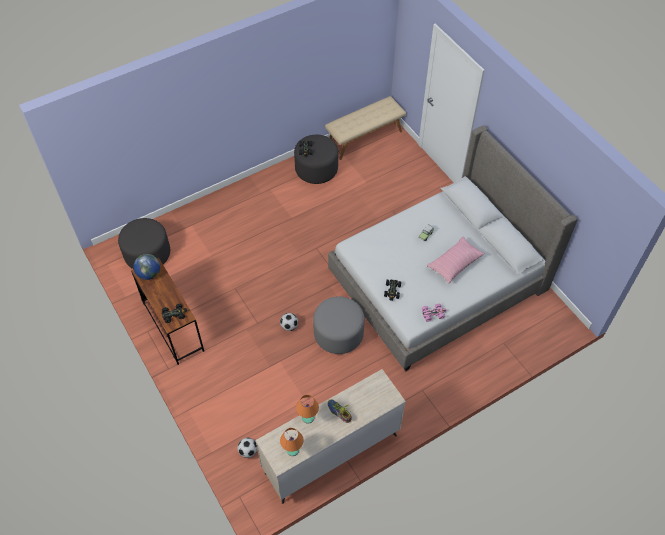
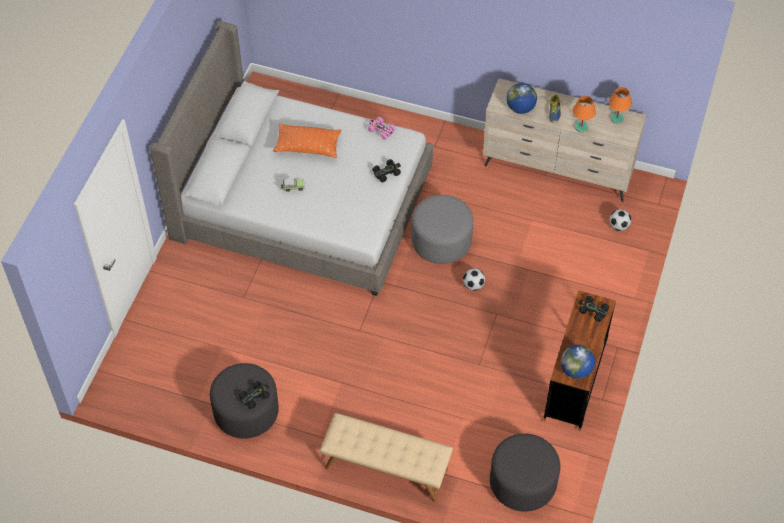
camera: 130 degrees left, 0 degrees up
(363, 392) = (520, 108): none -> globe
(364, 137) = (149, 399): beige bench -> beige bench (386, 469)
(454, 264) = (308, 146): pink pillow -> orange pillow

